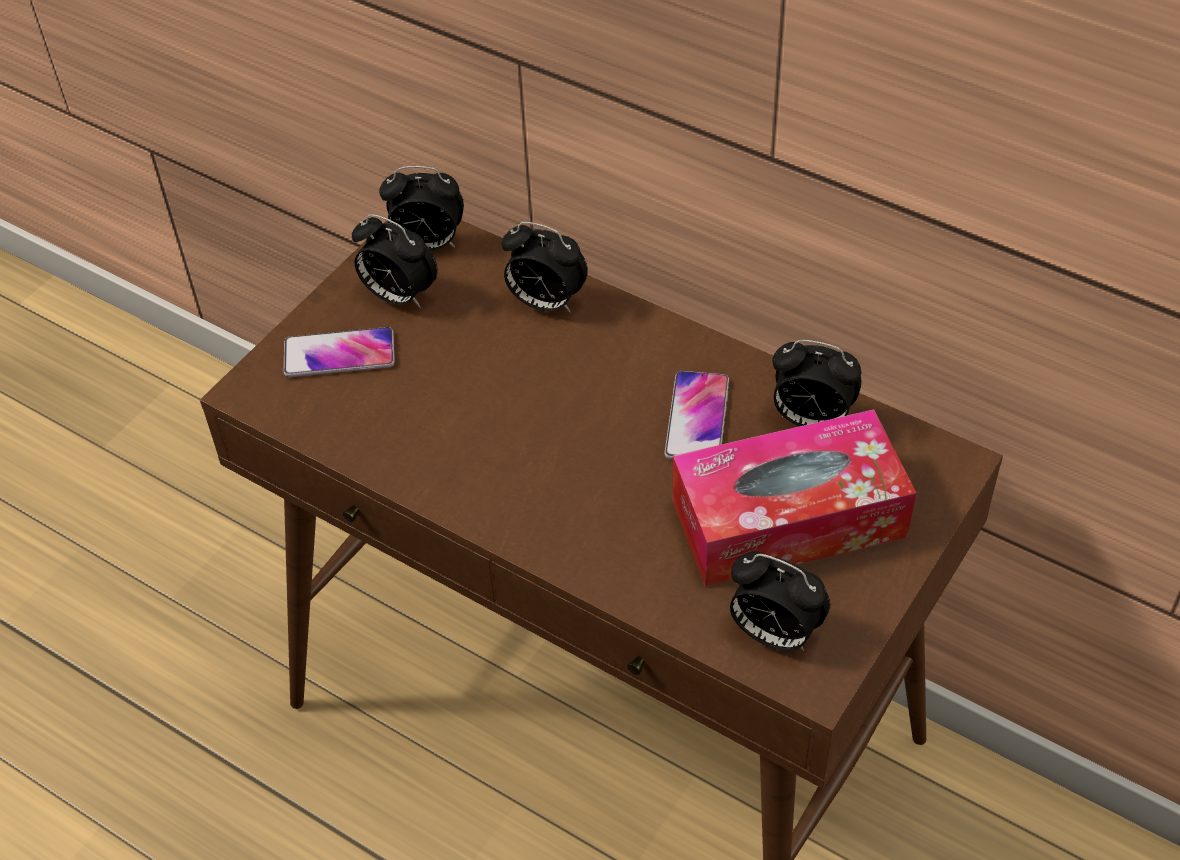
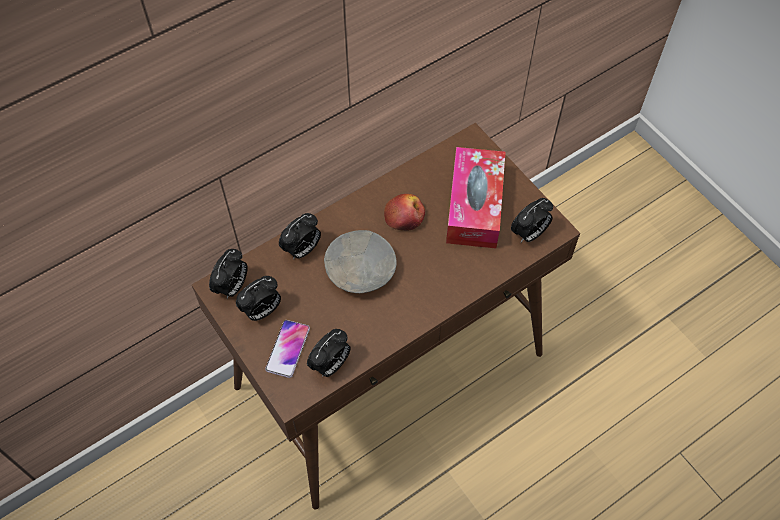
camera: 70 degrees left, 10 degrees up
(543, 394) = (360, 270): none -> grey bowl
(697, 418) = (404, 216): phone -> apple
(810, 420) = (426, 177): alarm clock -> alarm clock (330, 365)

